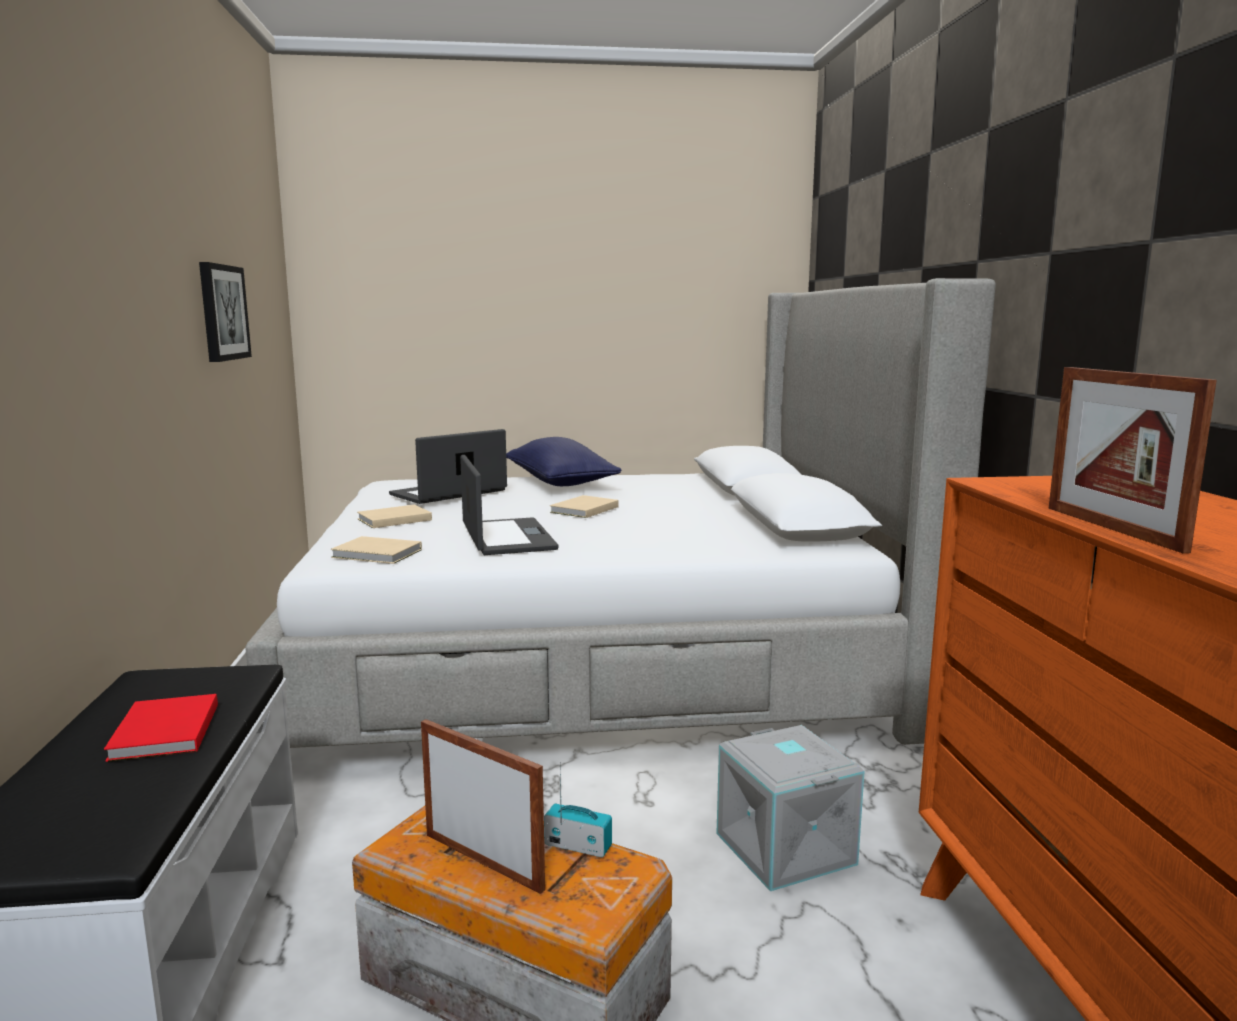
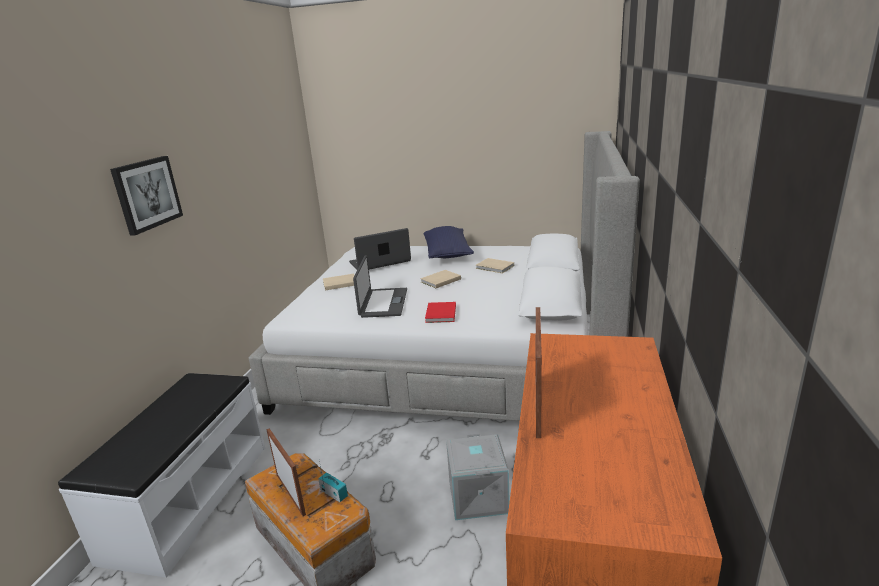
camera: 20 degrees right, 10 degrees up
(162, 733) = (180, 414): red book -> red book (440, 314)
(222, 312) = (252, 176): picture -> picture (147, 194)
(378, 554) = (314, 312): beige book -> beige book (495, 267)

